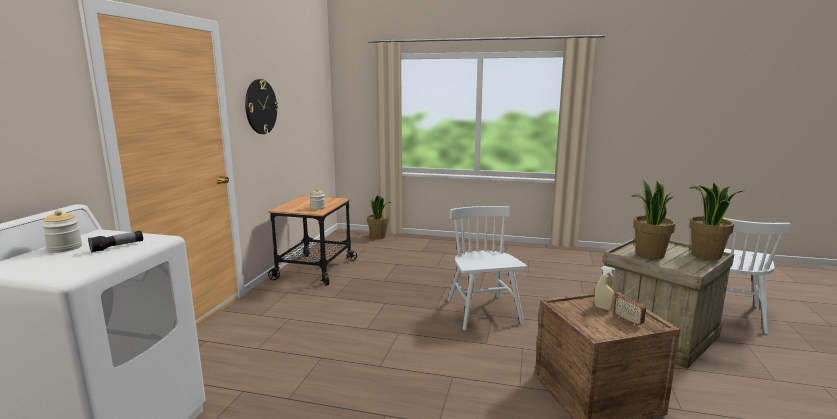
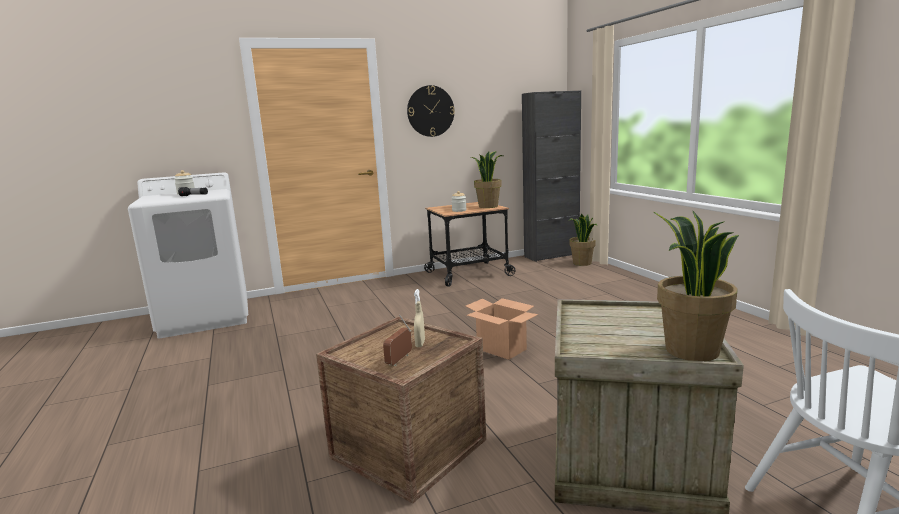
camera: 55 degrees right, 0 degrees up
(341, 236) = (551, 255): none -> black cabinet
(483, 312) = (502, 349): white chair -> cardboard box
(649, 254) = (608, 321): potted plant -> potted plant (488, 206)

